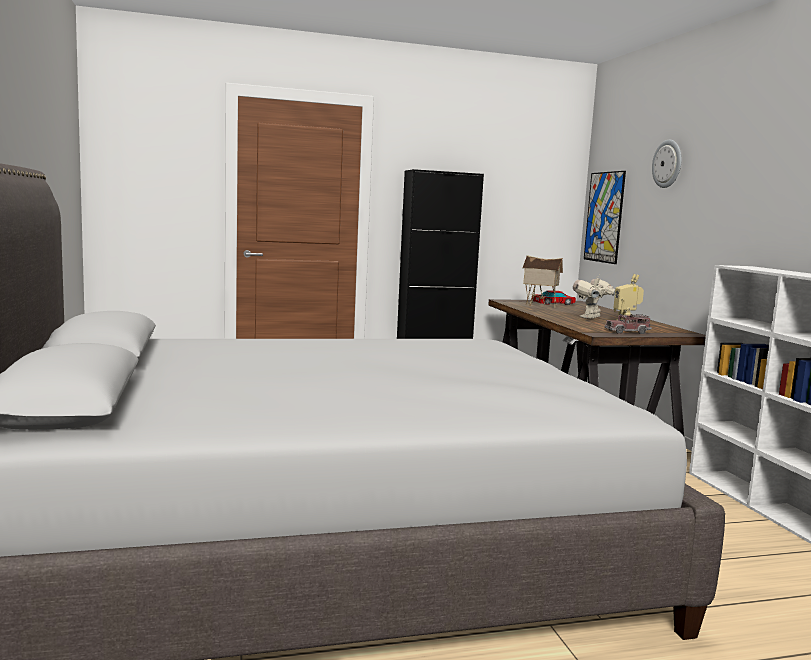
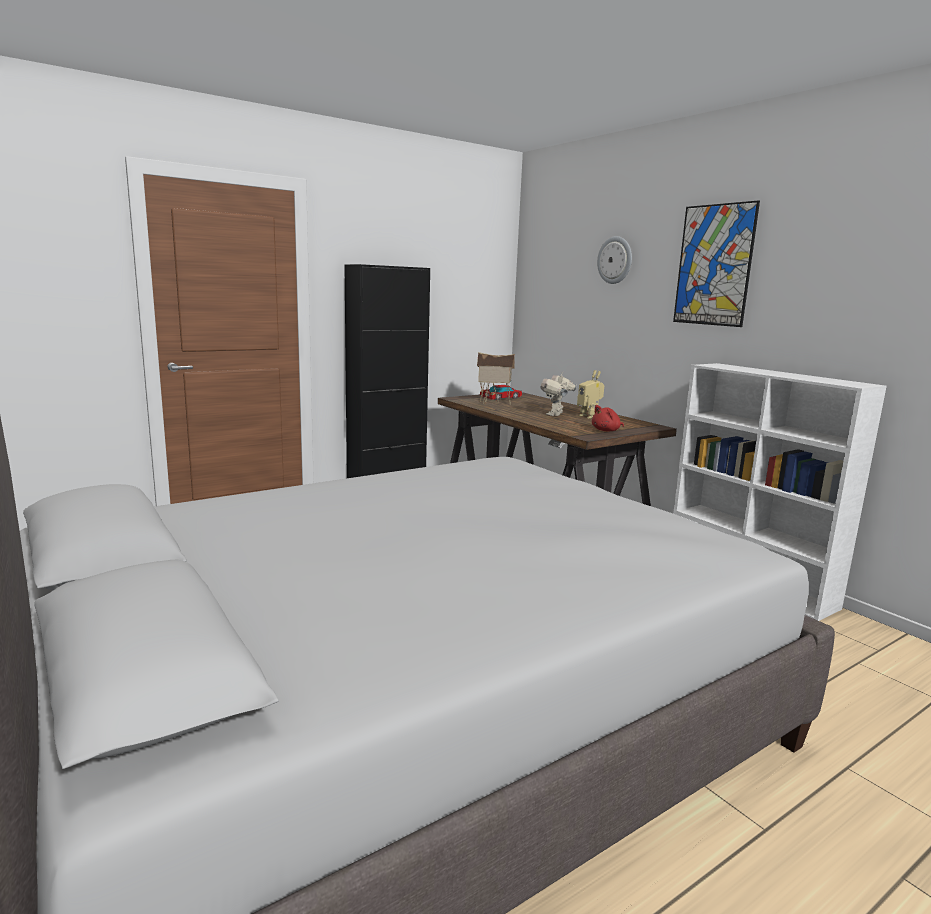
camera: 20 degrees left, 5 degrees up
(604, 217) = (540, 309): picture -> picture (714, 265)
(627, 332) = (607, 431): toy truck -> red plush toy

